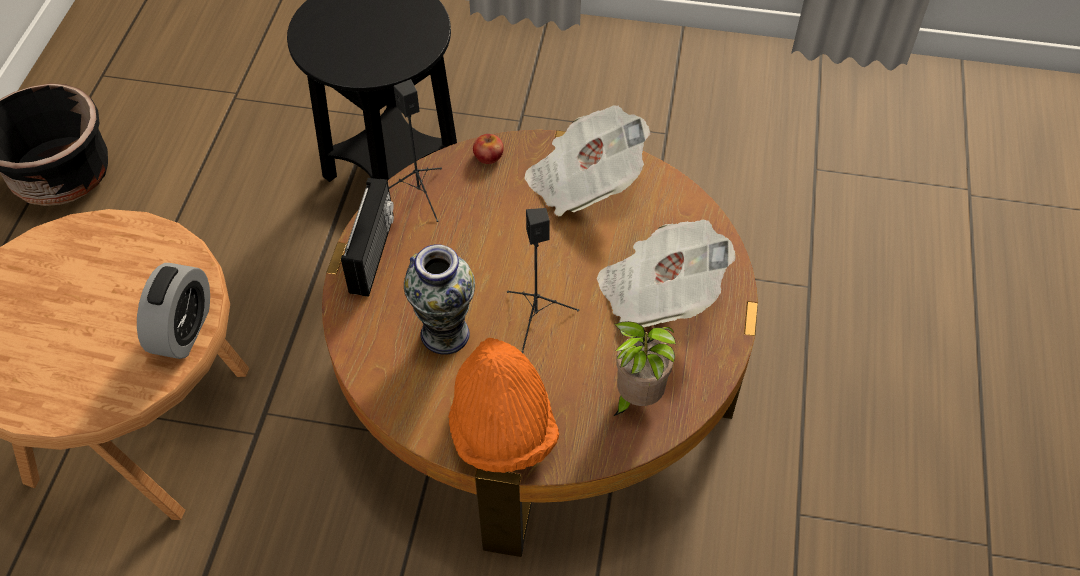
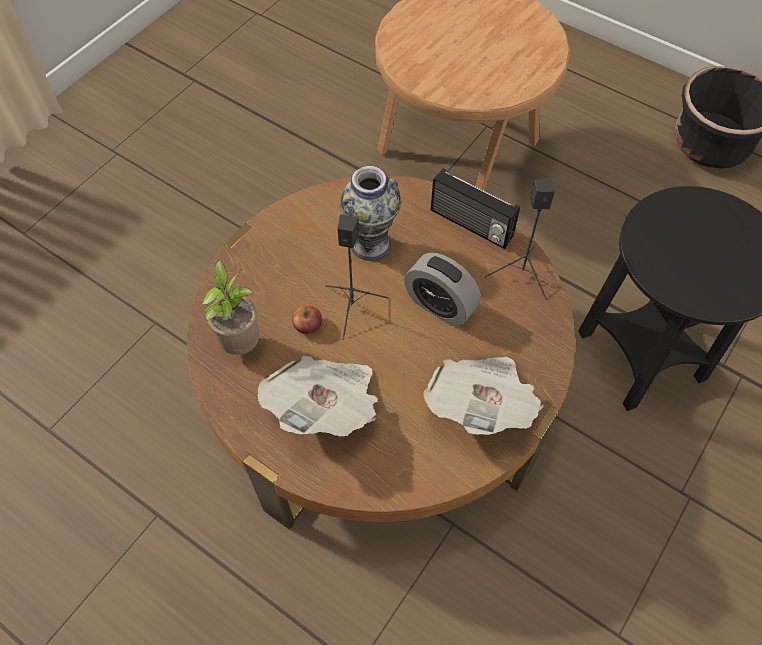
camera: 115 degrees right, 5 degrees up
(183, 330) = (431, 83): alarm clock -> alarm clock (440, 305)
(488, 156) = (546, 340): apple -> apple (308, 325)
(502, 430) = (269, 249): orange hat -> none

